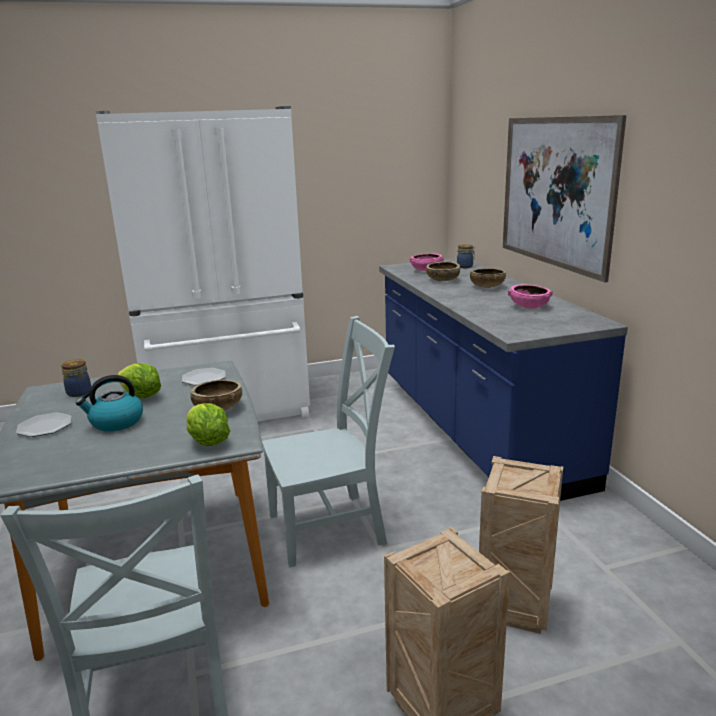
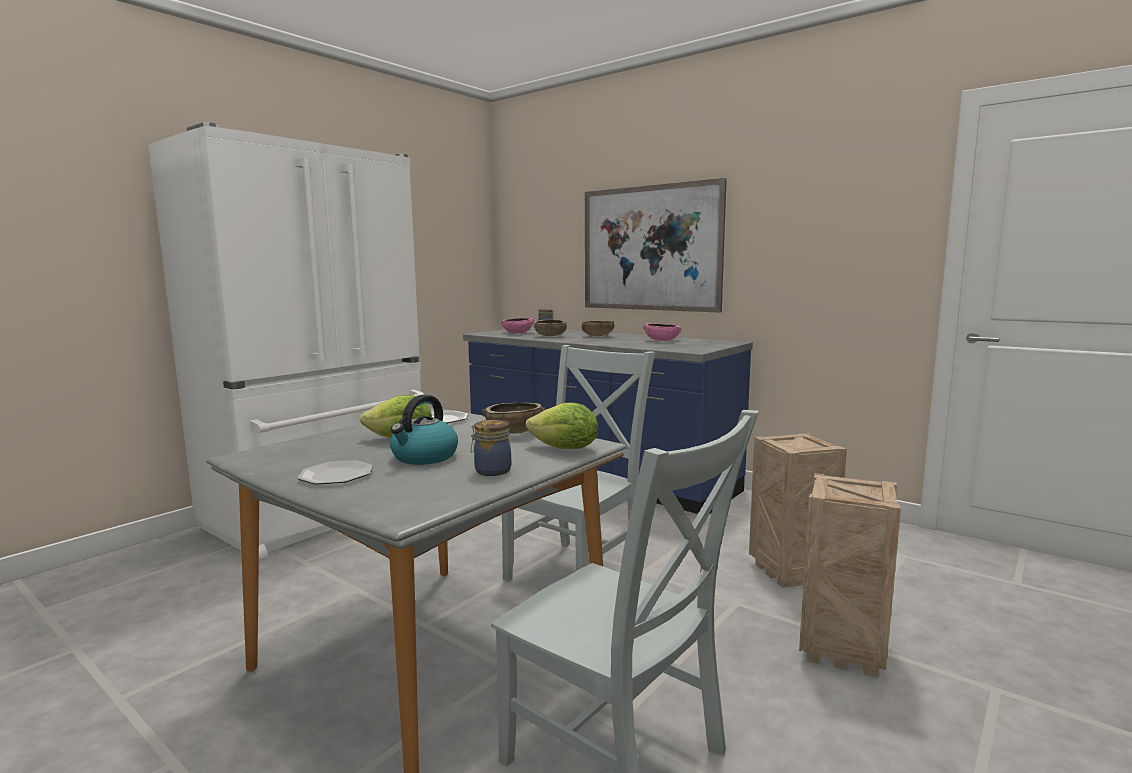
camera: 35 degrees left, 10 degrees down
(79, 392) = (306, 449): jar -> jar (491, 471)

